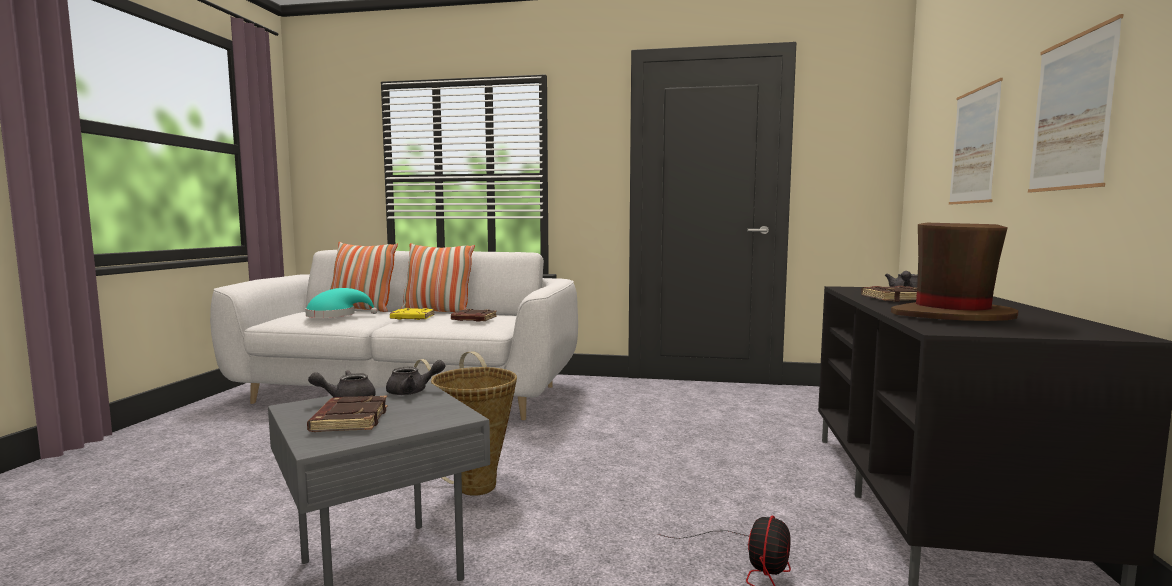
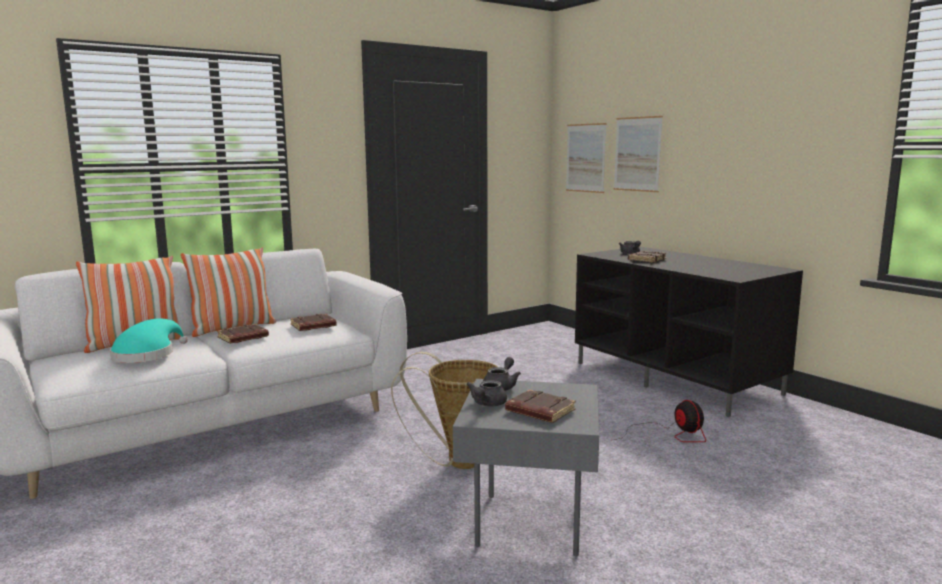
camera: 45 degrees left, 5 degrees up
(412, 317) = (243, 338): yellow book -> brown book
(951, 316) = (708, 269): brown hat -> none
(1071, 113) = (723, 150): picture -> picture (585, 158)

